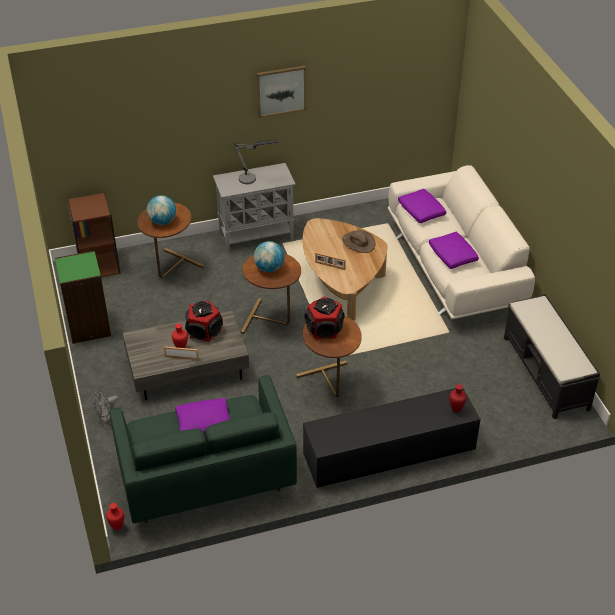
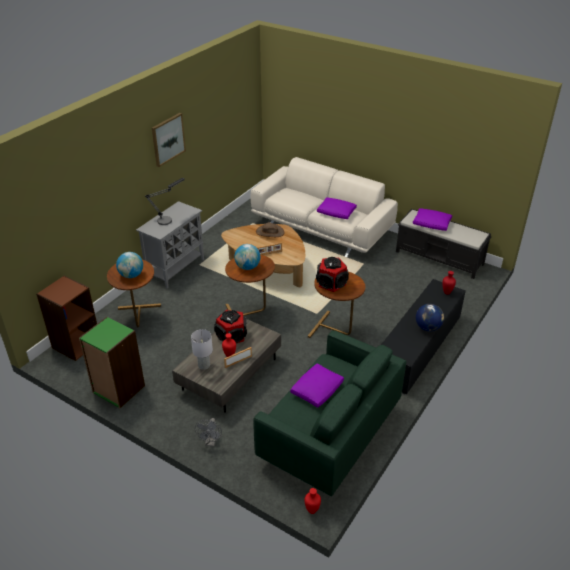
camera: 40 degrees left, 5 degrees down
(151, 343) = (204, 365): none -> white table lamp
(385, 432) = (428, 327): none -> globe
(421, 211) = (287, 198): purple pillow -> purple pillow (432, 224)

